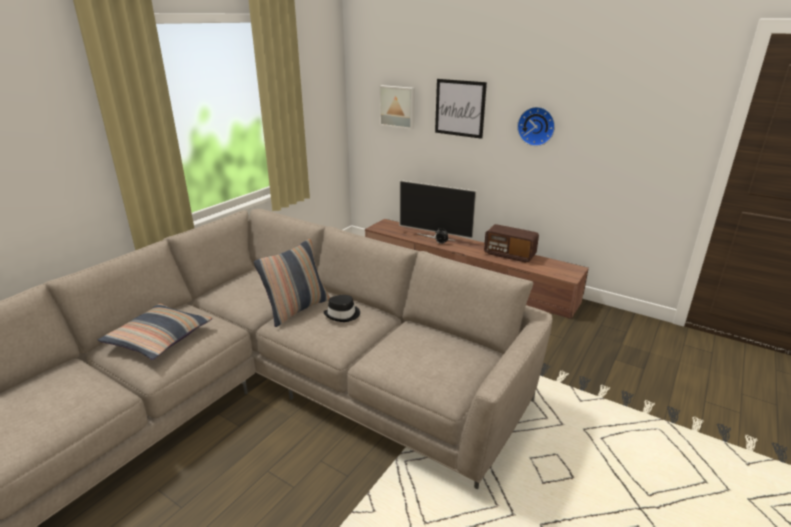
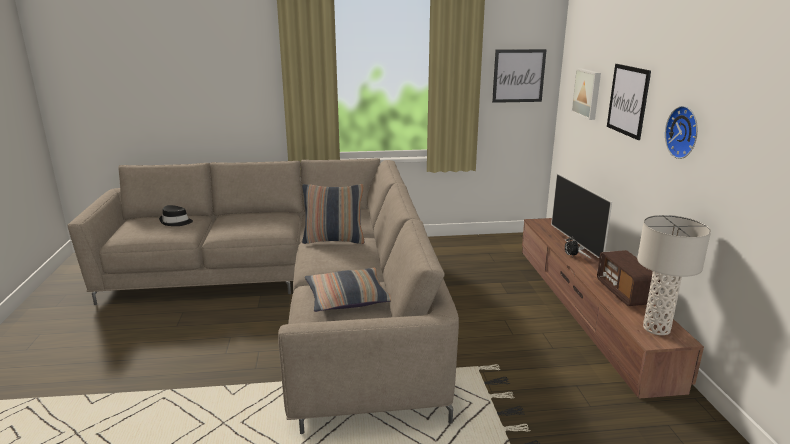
camera: 50 degrees right, 5 degrees down
(159, 338) = (245, 222): pillow -> pillow (347, 298)
(320, 98) = (518, 76): none -> picture
(343, 314) = (349, 255): black hat -> black hat (176, 222)
(558, 268) = (656, 328): none -> white table lamp

